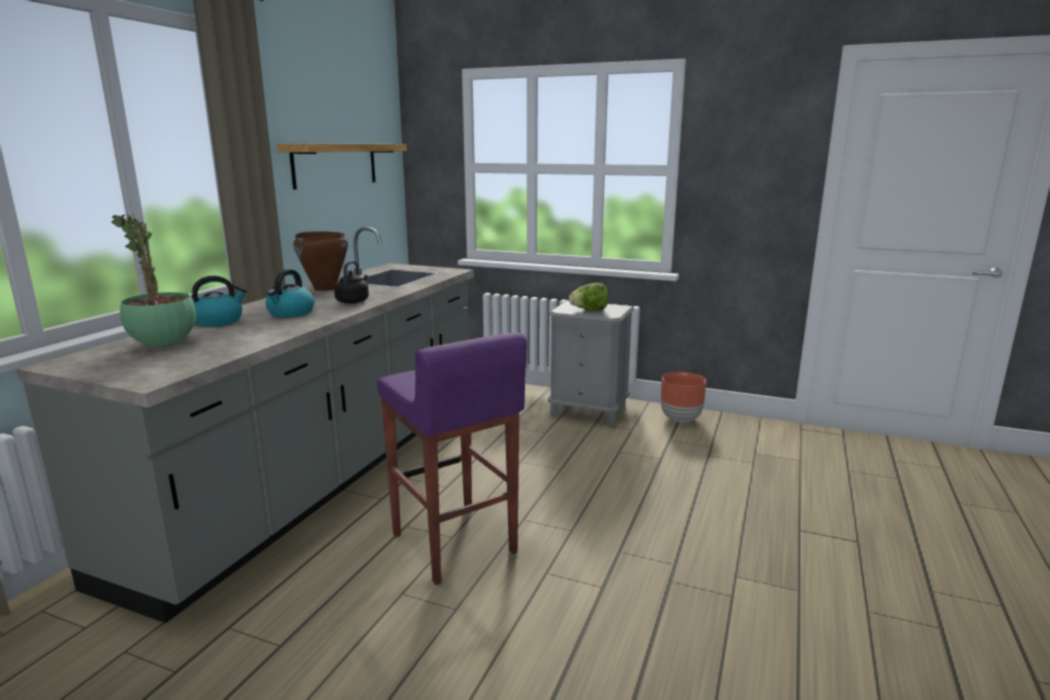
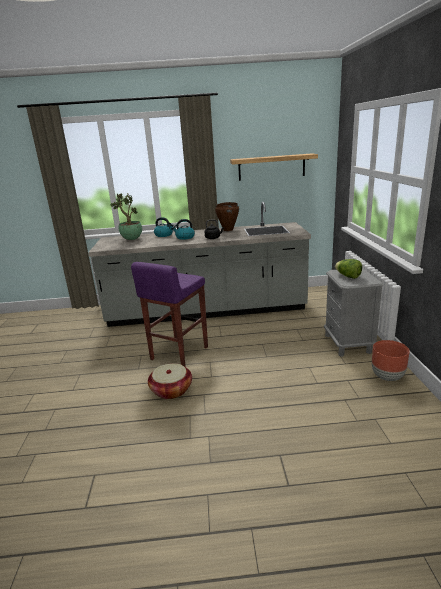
camera: 65 degrees right, 5 degrees up
(579, 583) = (171, 390): none -> basket

